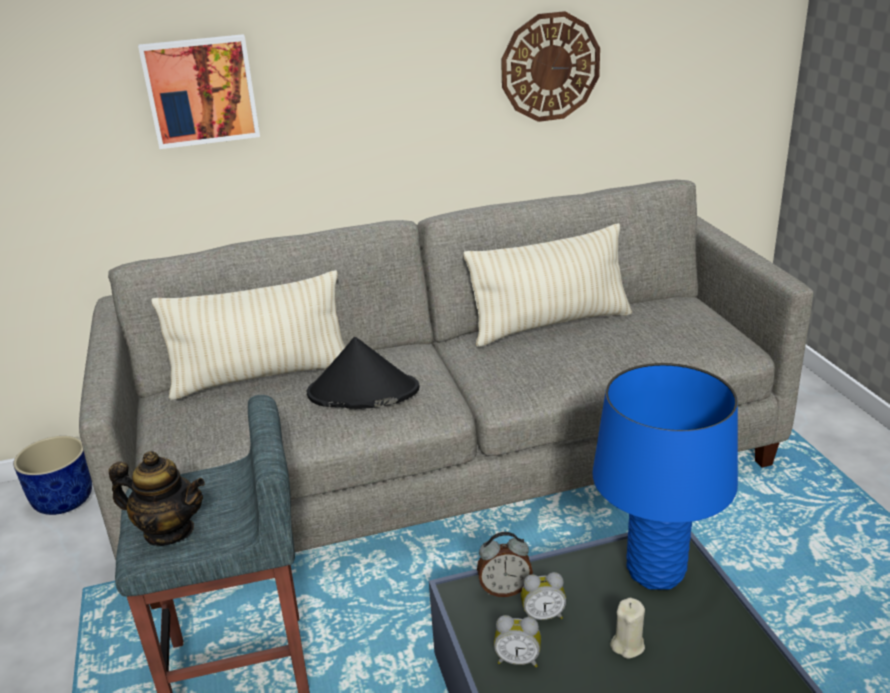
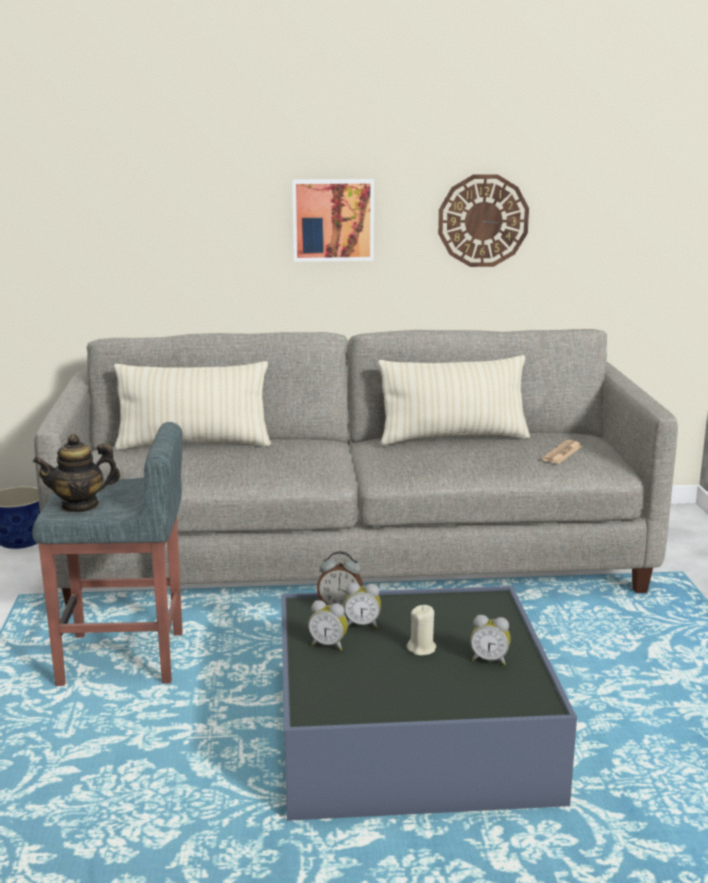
camera: 10 degrees right, 10 degrees down
(169, 531) = (80, 505): teapot -> teapot turned 135 degrees clockwise
(201, 91) = (184, 210): picture -> picture (333, 219)
(362, 392) = (269, 459): black hat -> none
(656, 572) = (471, 613): blue table lamp -> none
(678, 333) = (562, 453): none -> newspaper
(711, 649) = (489, 660): none -> alarm clock

